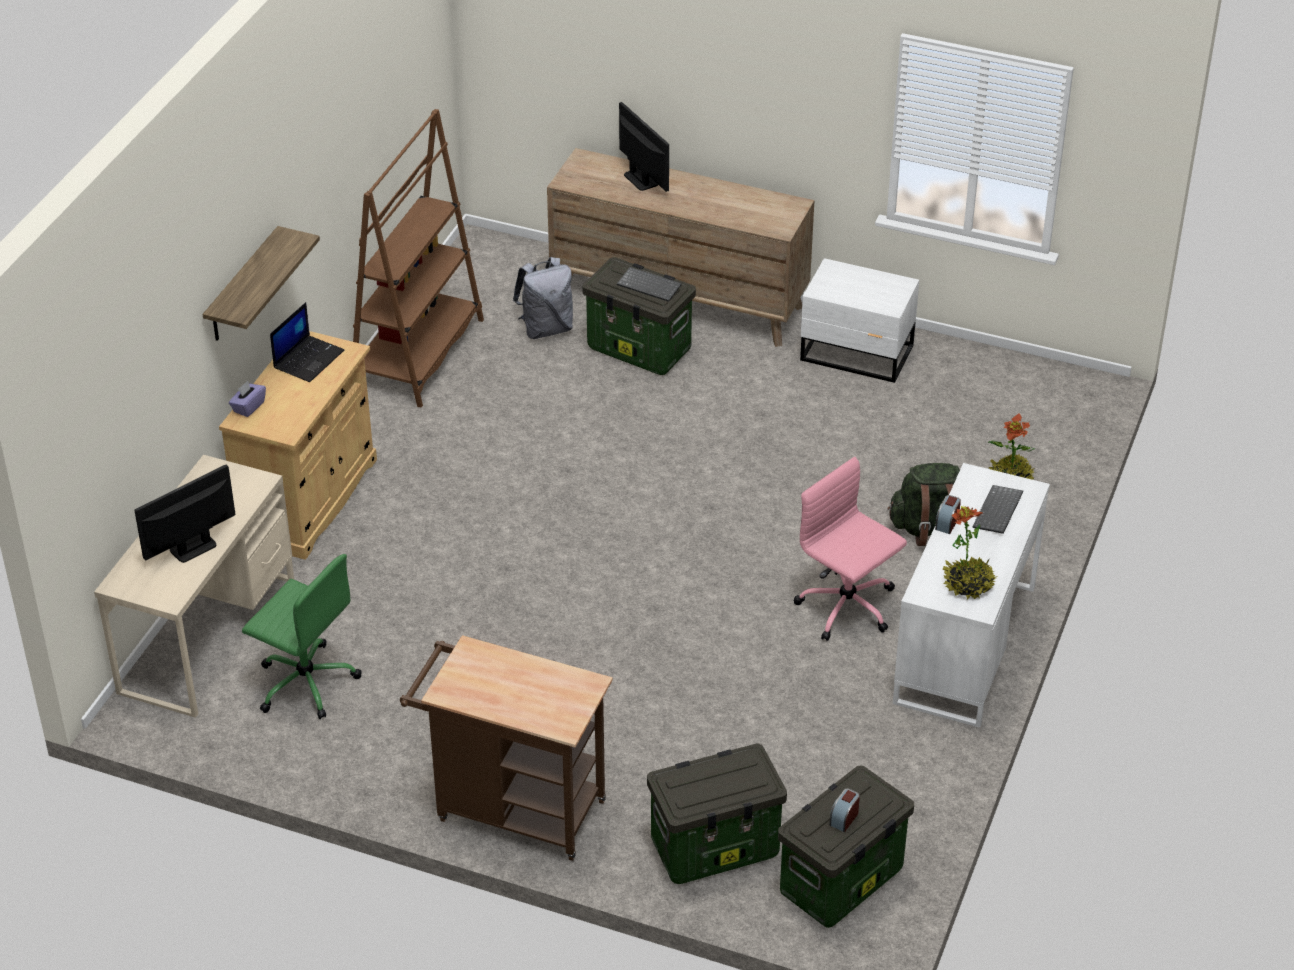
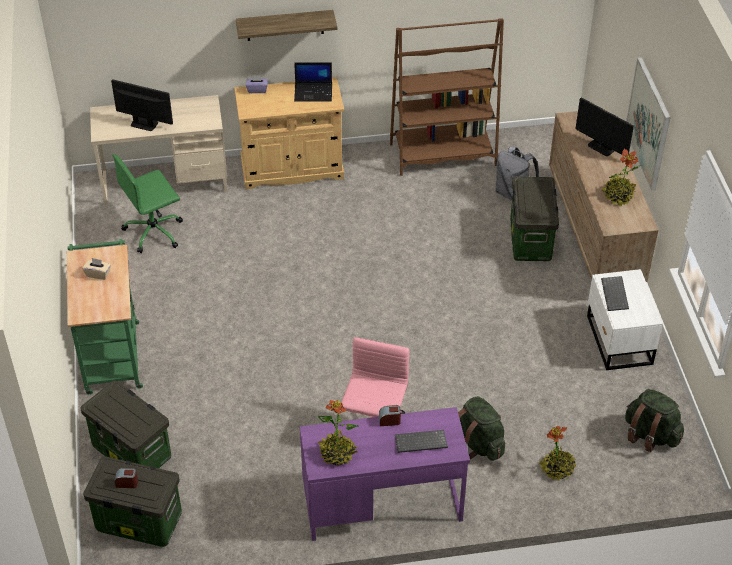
camera: 60 degrees right, 5 degrees up
(305, 682) = (155, 231): green office chair -> green office chair turned 60 degrees clockwise
(498, 682) = (98, 274): none -> beige tissue box
(511, 809) = (112, 352): brown cart -> green cart
(641, 179) = (602, 147): monitor -> monitor turned 105 degrees clockwise
(650, 285) = (539, 204): keyboard -> keyboard (615, 295)
(715, 96) = (648, 123): none -> picture
(734, 203) = (618, 196): none -> potted plant
(964, 644) = (382, 504): white desk -> purple desk
(1012, 393) = (650, 435): none -> green backpack

